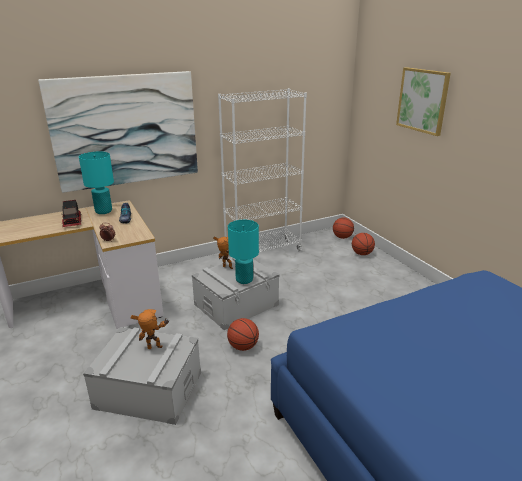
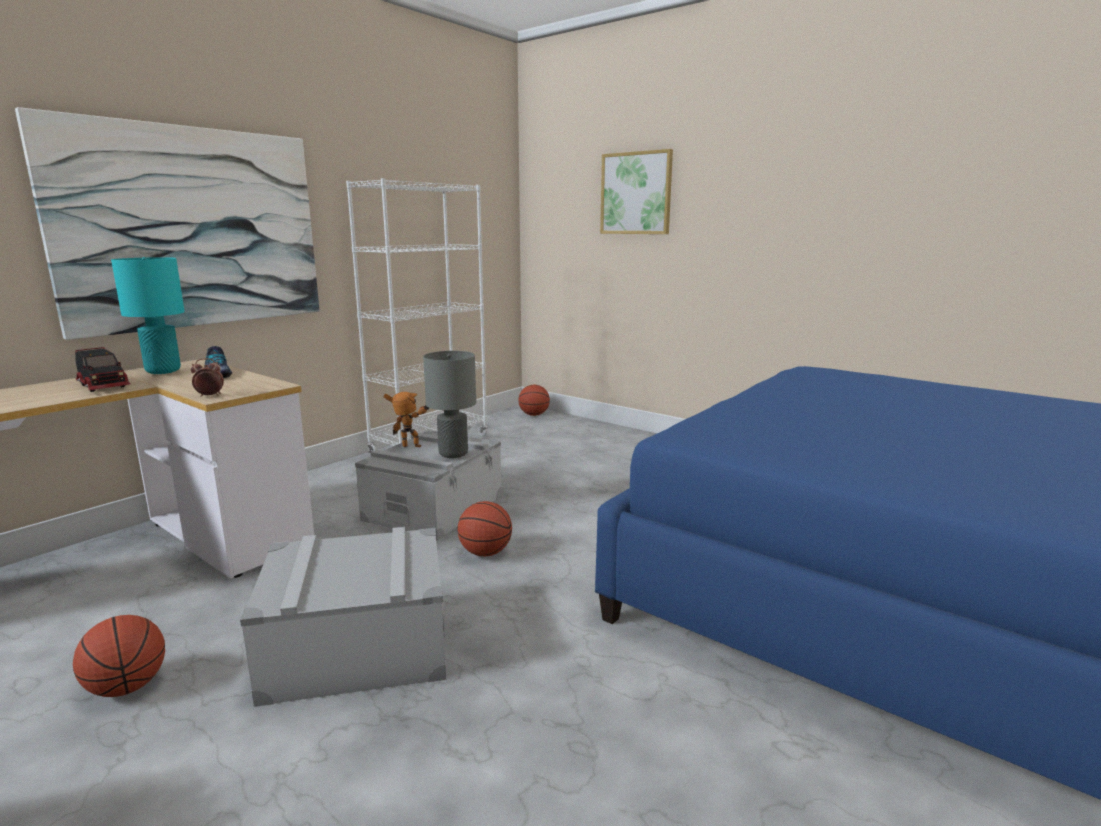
camera: 25 degrees left, 10 degrees down
(155, 349) = (367, 556): toy robot -> none
(244, 281) = (453, 456): turquoise table lamp -> grey table lamp
(362, 254) = (574, 427): basketball -> basketball (127, 687)

